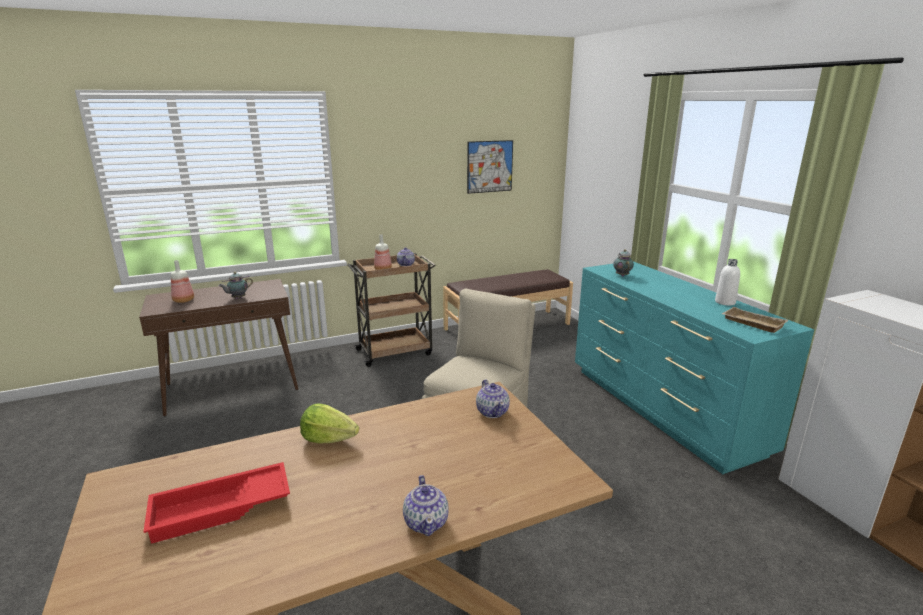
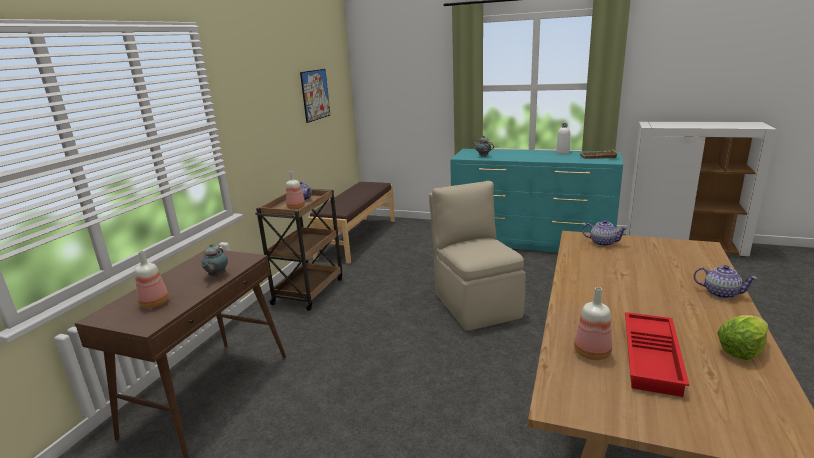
camera: 45 degrees left, 0 degrees up
(213, 472) = (591, 352): none -> bottle
(328, 439) = (584, 298): lettuce -> lettuce (741, 350)

